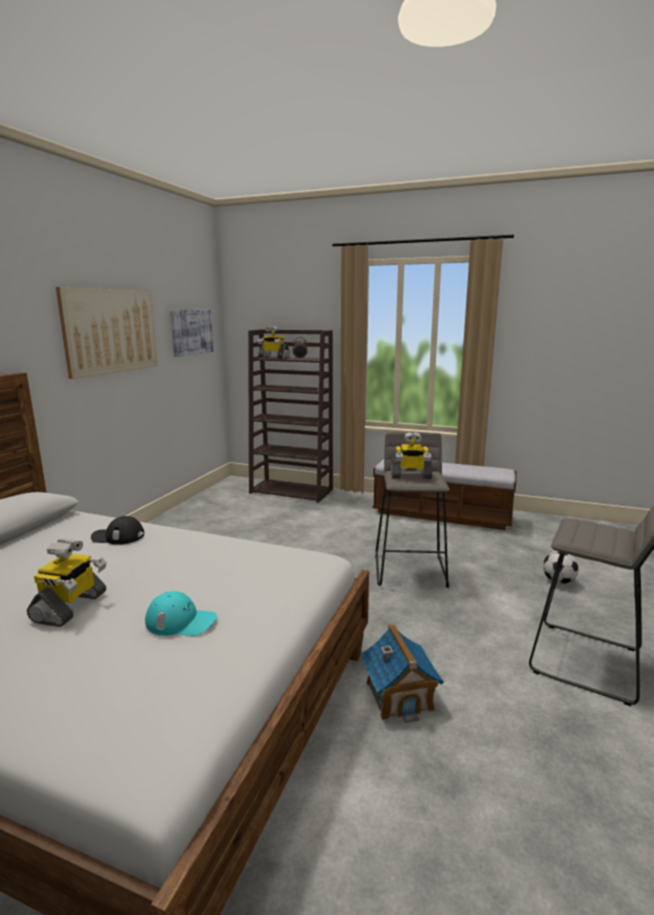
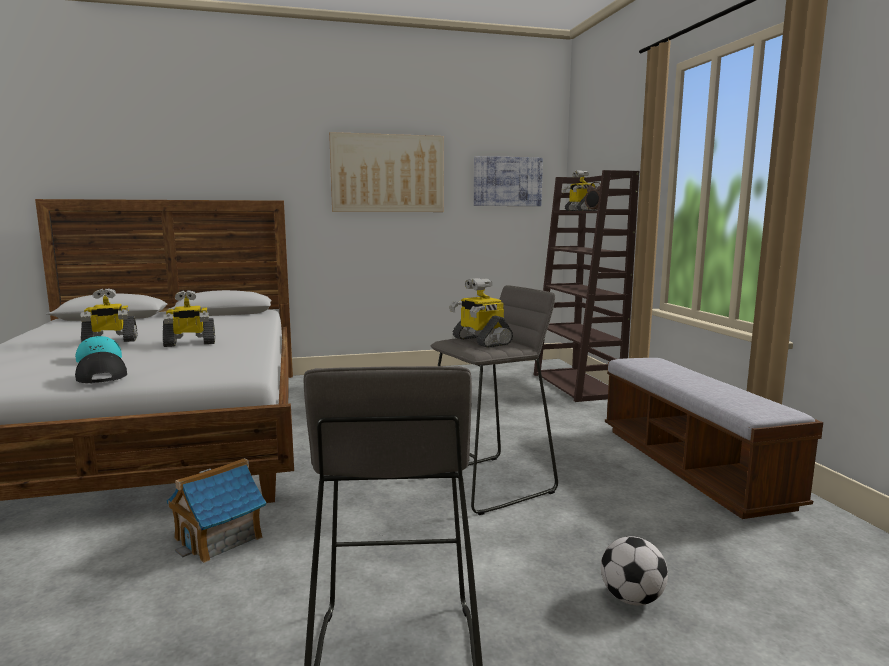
camera: 55 degrees right, 5 degrees down
(118, 536) = (233, 327): black cap -> black cap (101, 375)
(167, 566) = (189, 343): none -> toy robot

